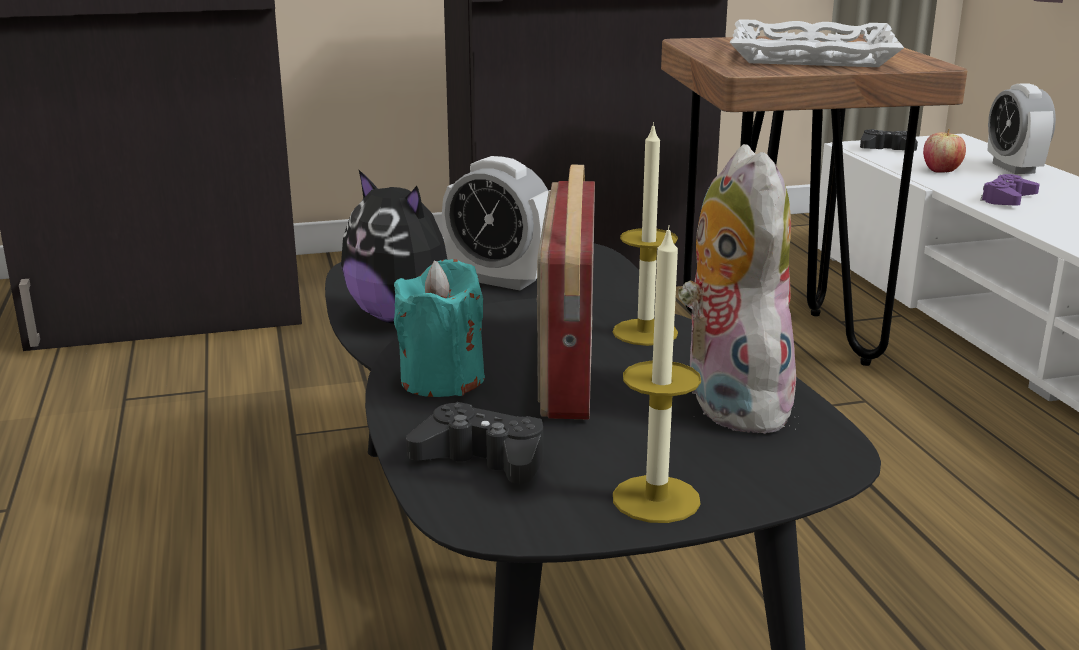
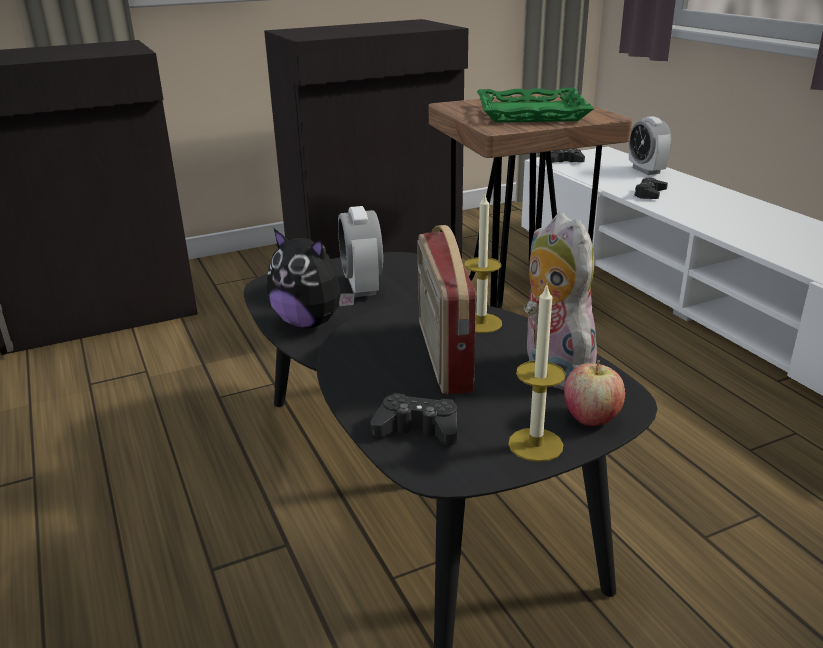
camera: 10 degrees left, 5 degrees up
(442, 380) = (367, 373): turquoise candle -> none
(500, 280) = (362, 287): alarm clock -> alarm clock turned 60 degrees clockwise
(812, 55) = (531, 113): white tray -> green tray
(941, 171) = (603, 176): apple -> apple (591, 418)
(1007, 199) = (649, 194): purple game controller -> black game controller

